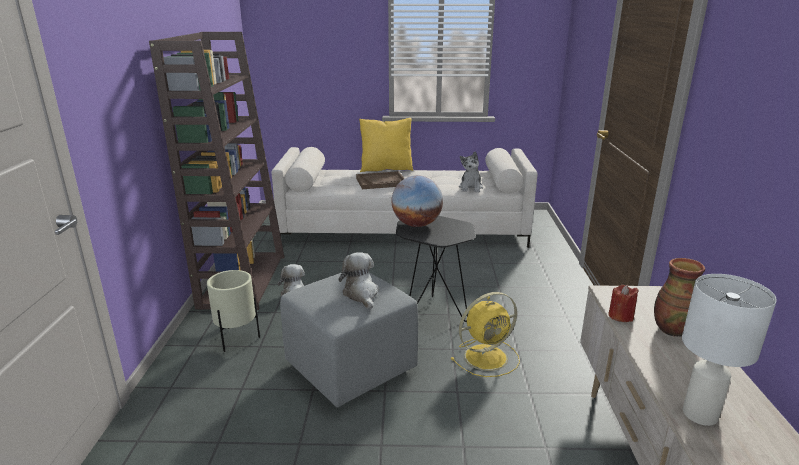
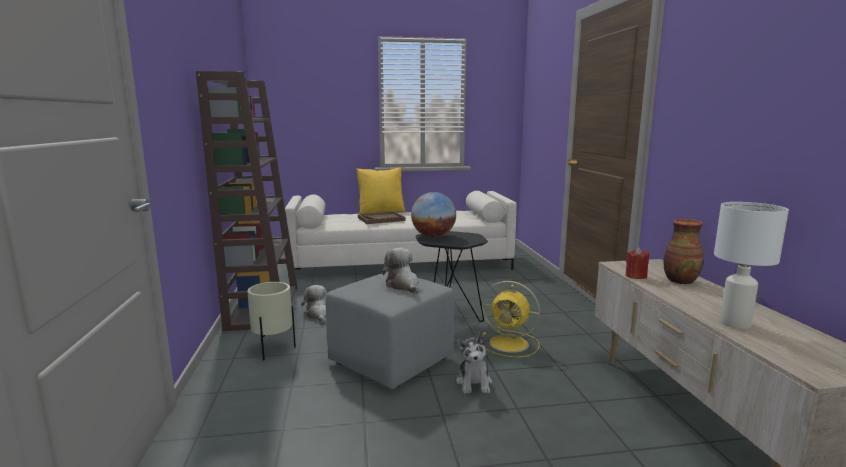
camera: 10 degrees left, 10 degrees down
(471, 188) = (460, 220): plush toy -> plush toy (474, 383)
(487, 357) = (510, 344): yellow fan -> yellow fan turned 60 degrees clockwise

